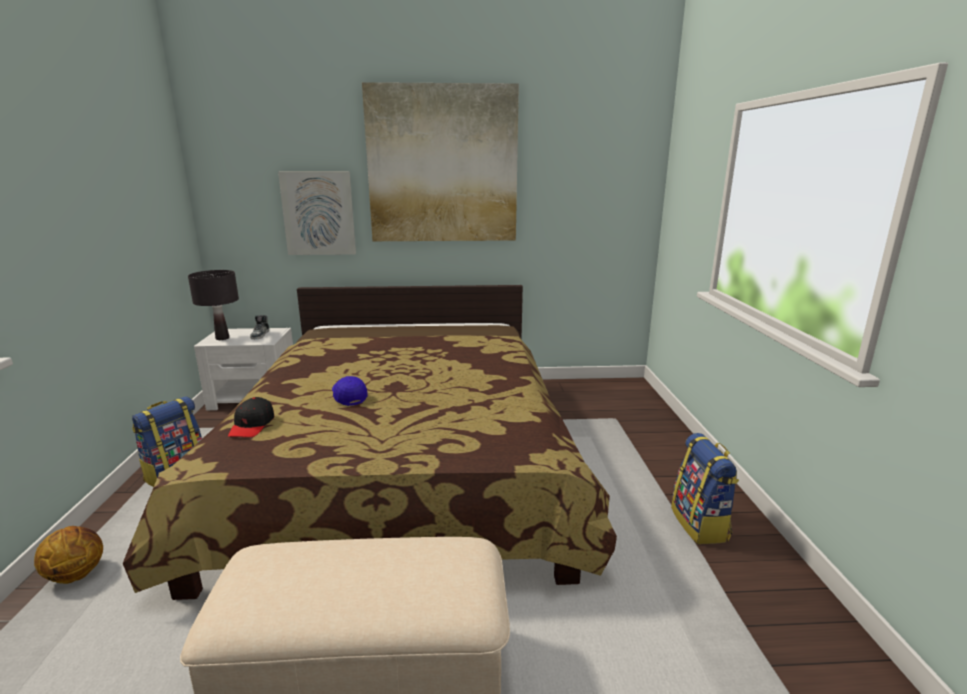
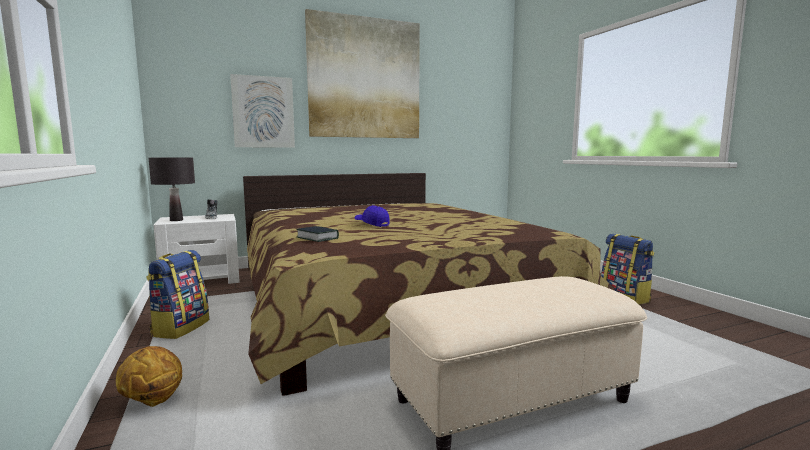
camera: 20 degrees left, 10 degrees down
(252, 425) = (317, 238): black cap -> book

